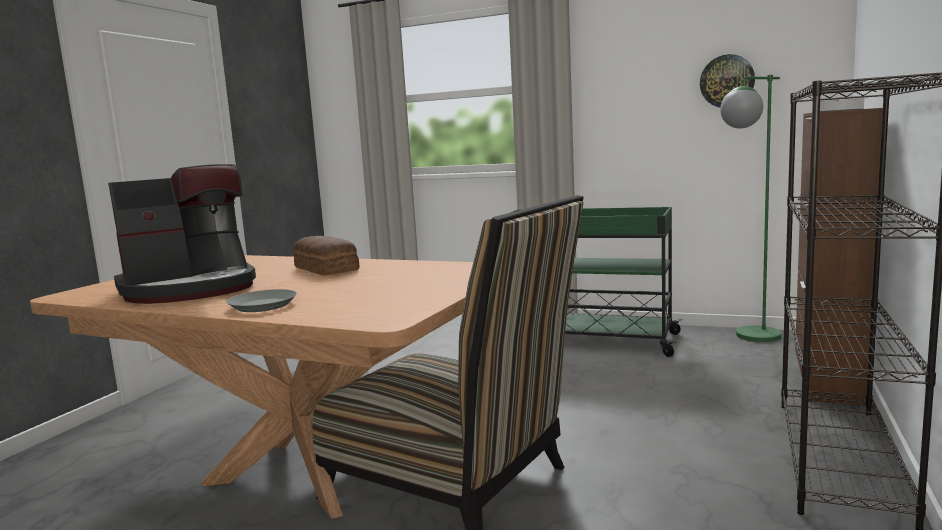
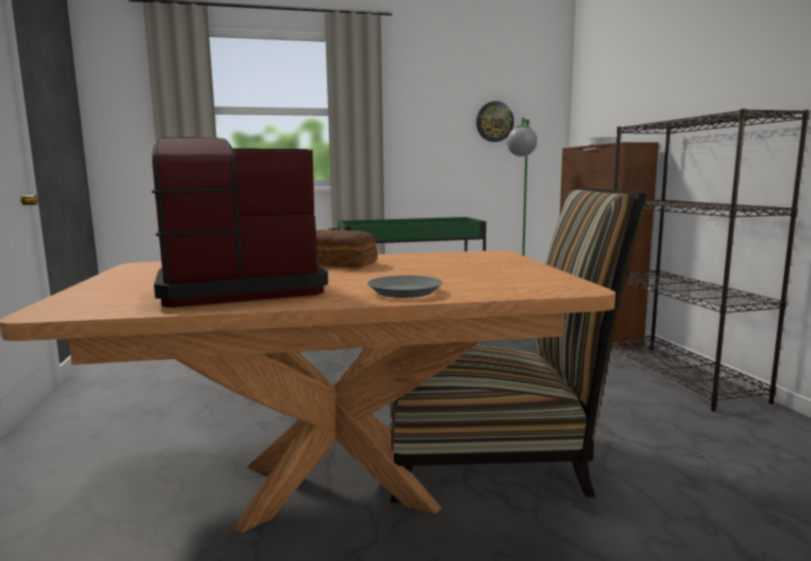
camera: 35 degrees left, 0 degrees up
(190, 289) = (238, 289): coffee machine -> coffee machine turned 135 degrees counterclockwise

